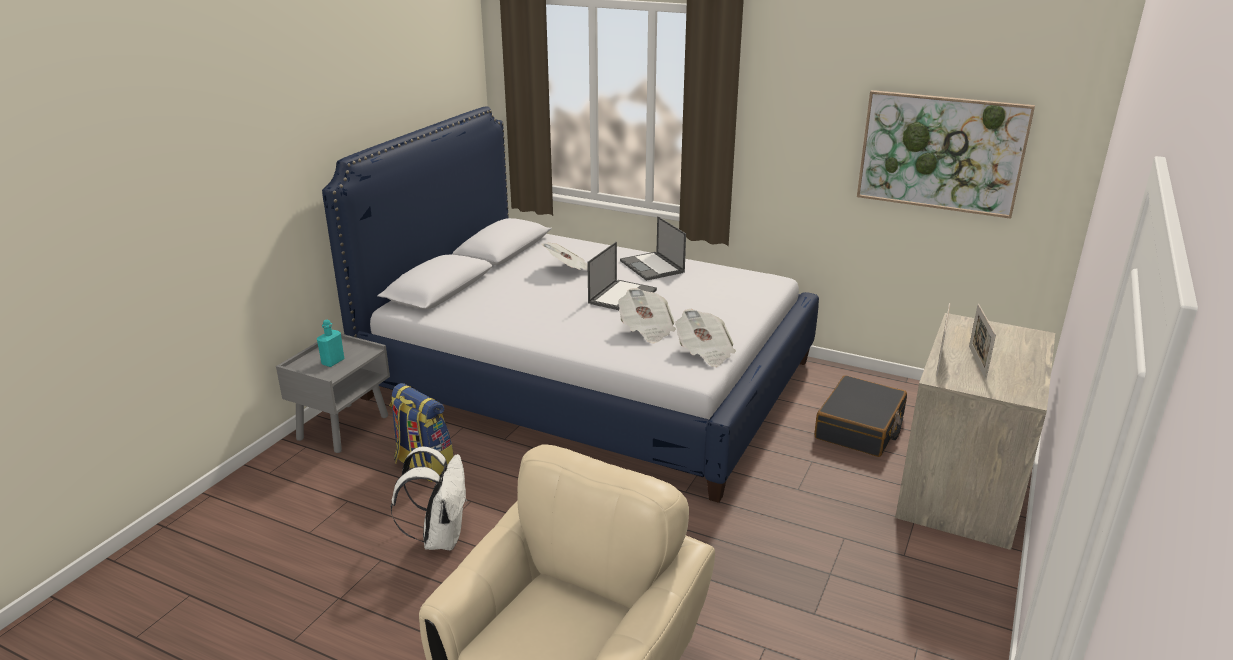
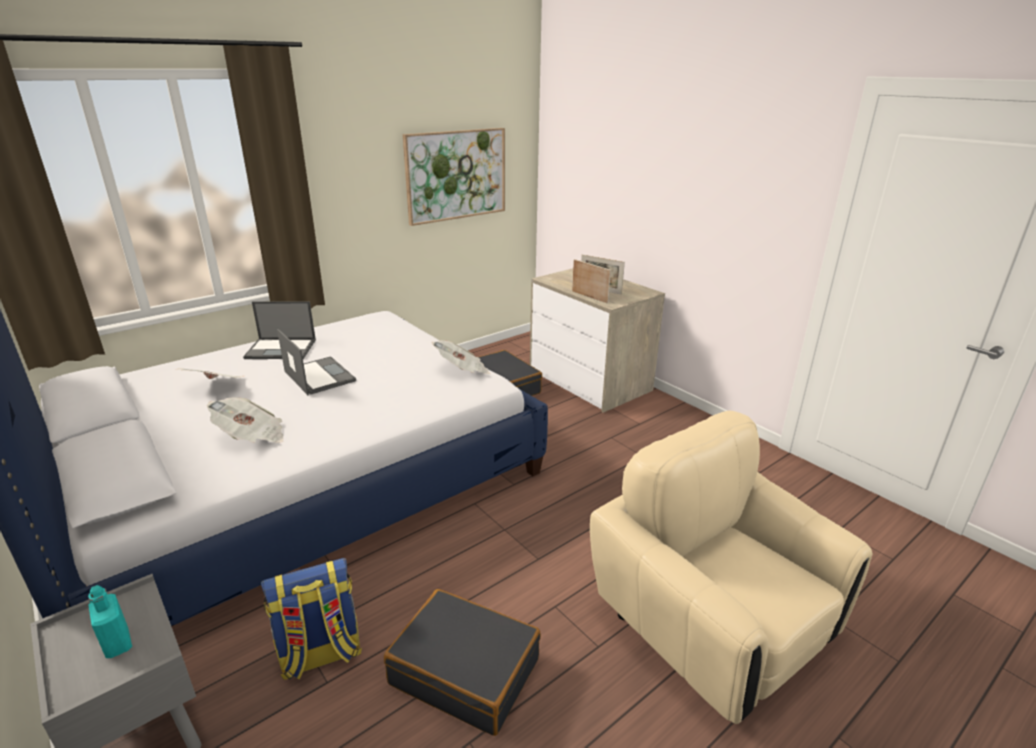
camera: 65 degrees left, 0 degrees up
(440, 537) = (465, 671): white backpack -> black suitcase
(646, 330) = (399, 381): newspaper -> newspaper (252, 436)

